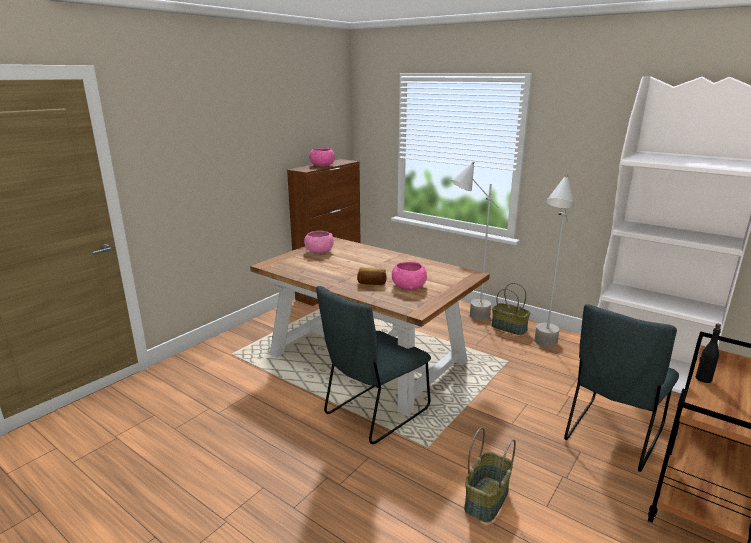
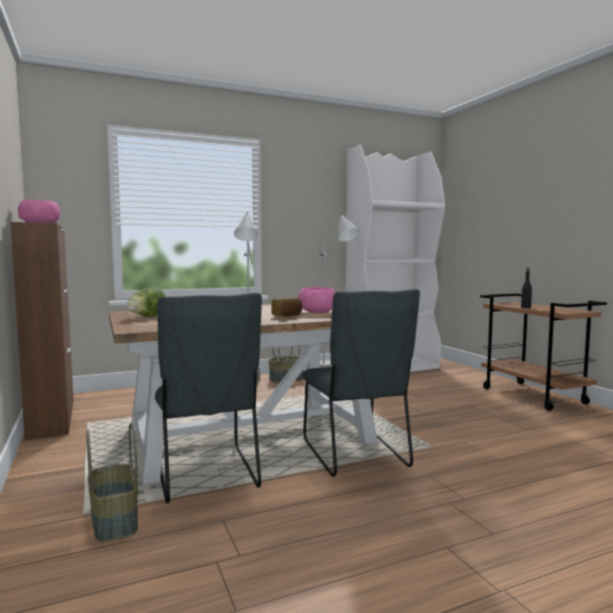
camera: 60 degrees left, 15 degrees down
(319, 251) = (147, 316): pink bowl -> lettuce
(487, 500) = (514, 444): basket -> basket (115, 521)
(612, 436) = (460, 394): grey chair -> grey chair (207, 476)

